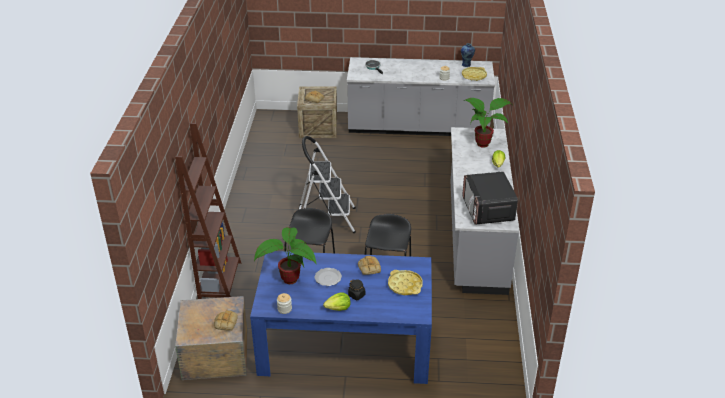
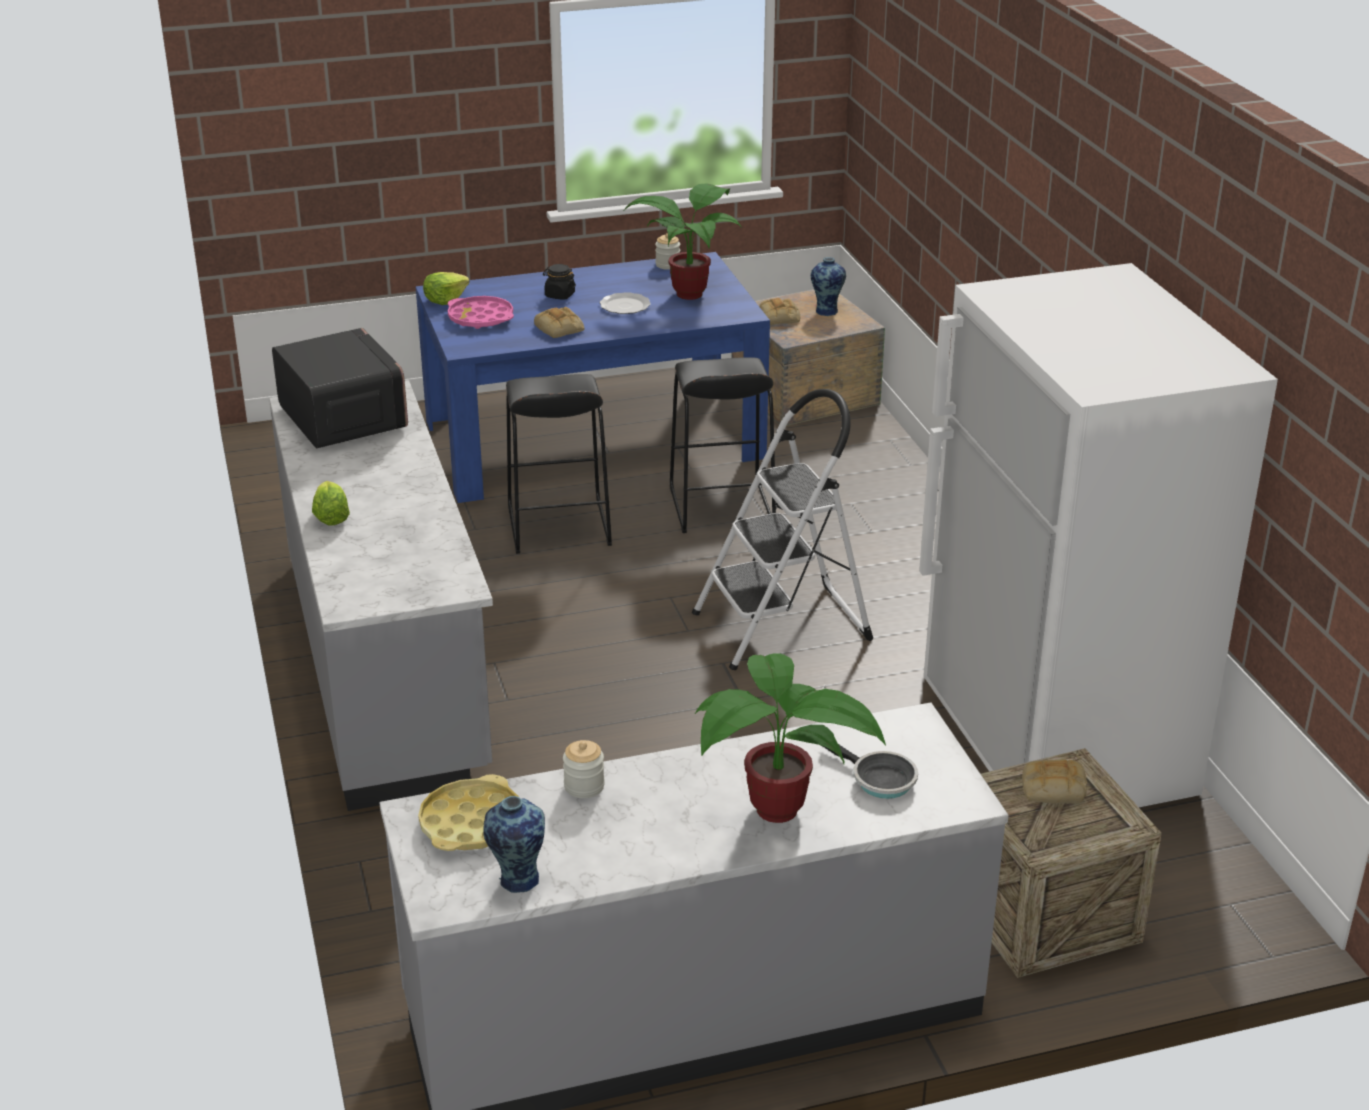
camera: 160 degrees right, 5 degrees down
(197, 321) = (827, 311): none -> vase
(219, 280) = (905, 478): brown bookcase -> none
(270, 166) = (1055, 734): none -> white fridge
(338, 308) = (580, 278): lettuce -> lettuce (445, 299)
(405, 285) = (480, 318): yellow tray -> pink tray
(484, 143) = (379, 566): potted plant -> potted plant (772, 814)

